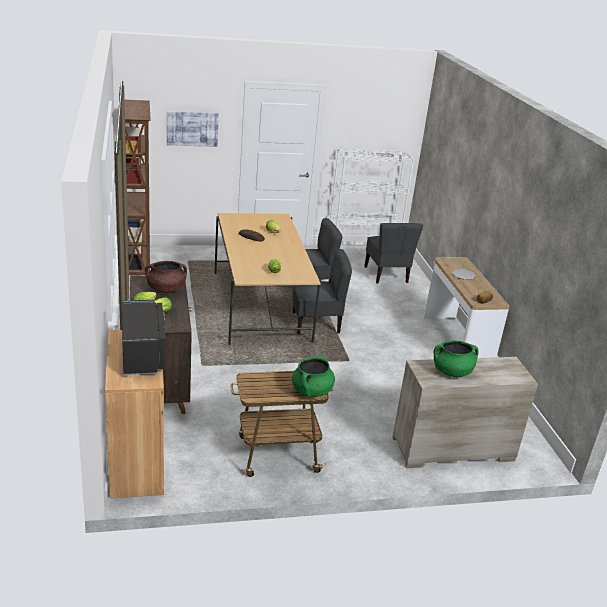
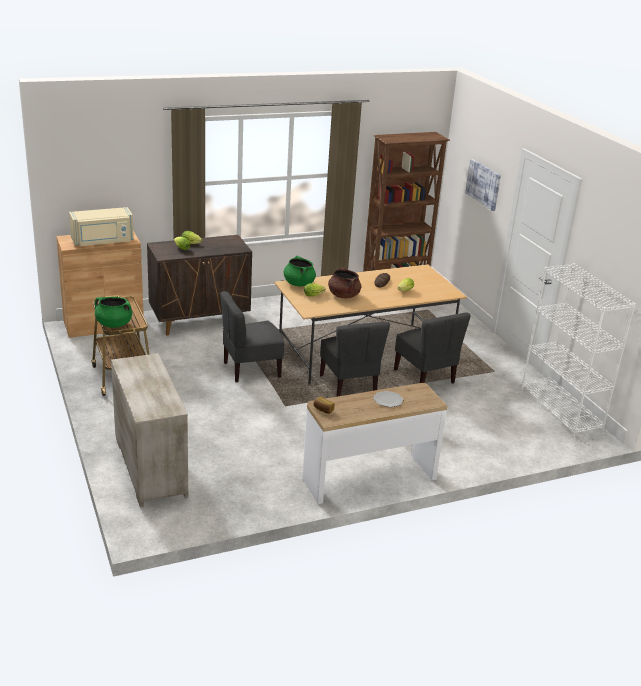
camera: 80 degrees right, 0 degrees up
(144, 354) = (103, 241): black microwave -> beige microwave
(166, 289) = (221, 247): brown cooking pot -> brown cooking pot (343, 295)
(387, 275) = (510, 428): grey chair -> grey chair (251, 369)
(452, 372) = (143, 375): green cooking pot -> green cooking pot (299, 283)

